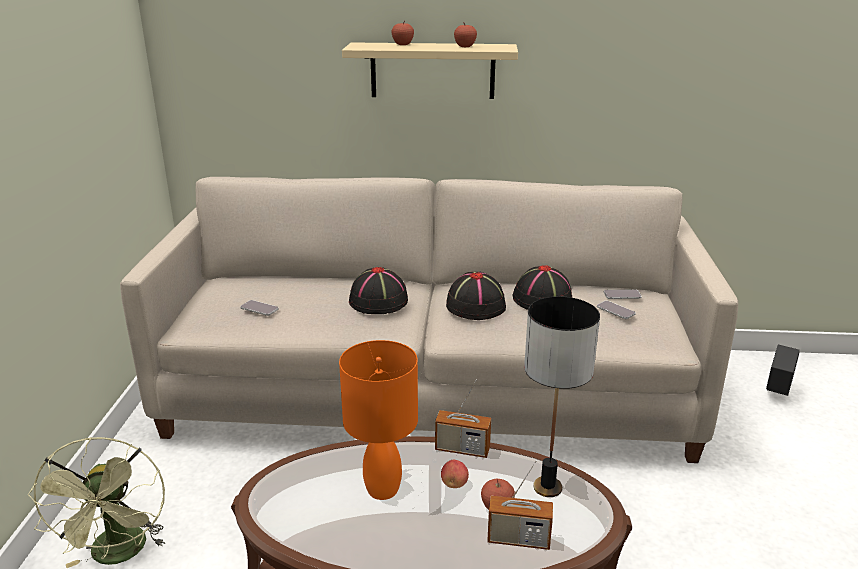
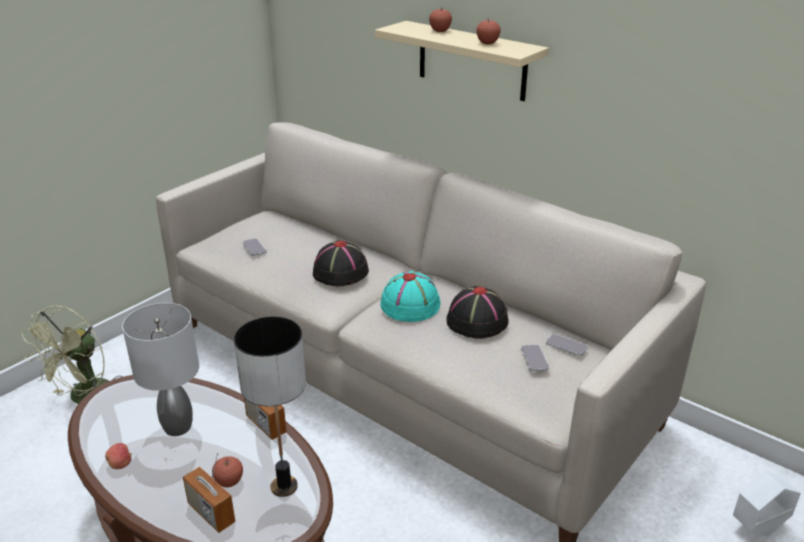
camera: 35 degrees right, 5 degrees up
(382, 488) = (178, 426): orange table lamp -> grey table lamp
(454, 484) = (226, 448): apple -> apple (121, 464)
(475, 305) = (410, 304): black hat -> turquoise hat
(777, 392) = (758, 527): black planter -> white planter

